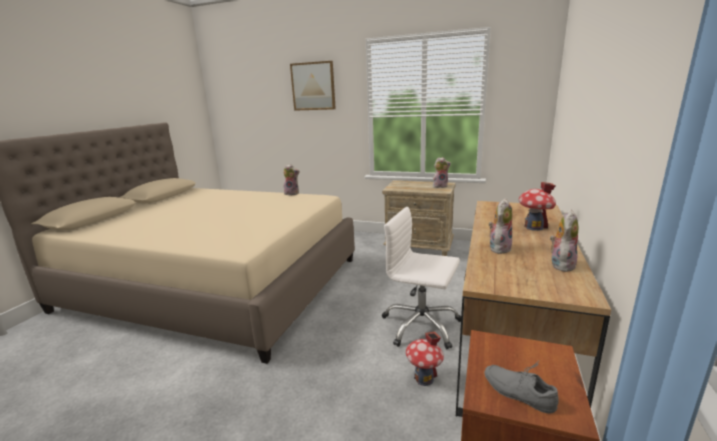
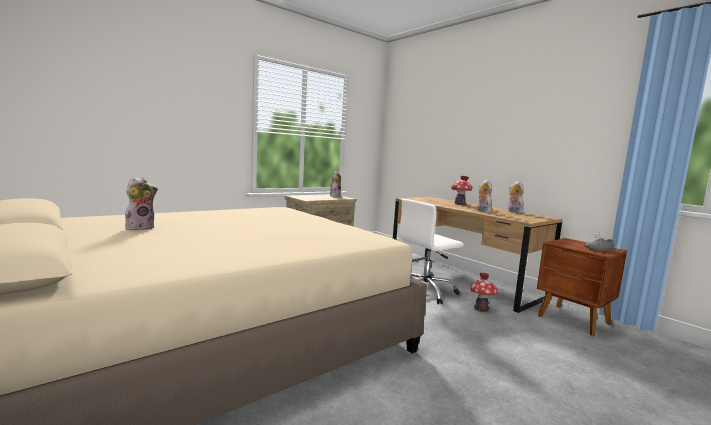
camera: 60 degrees left, 10 degrees down
(292, 193) = (239, 208): plush toy -> plush toy (140, 228)
(313, 86) = (188, 88): picture -> none

